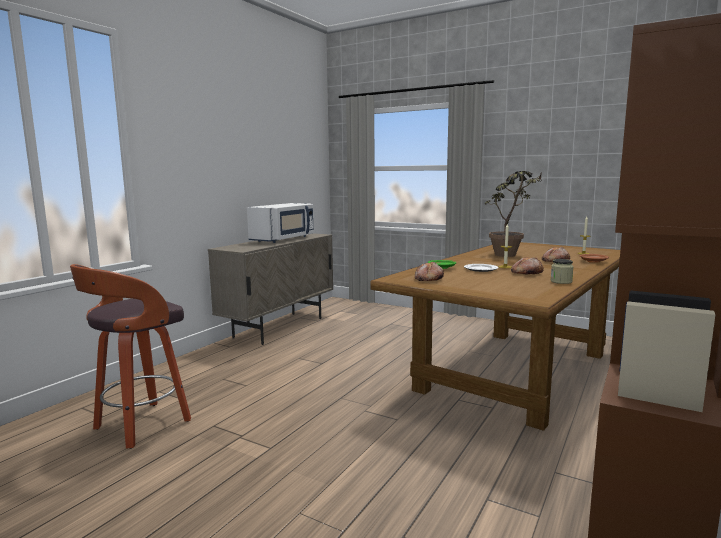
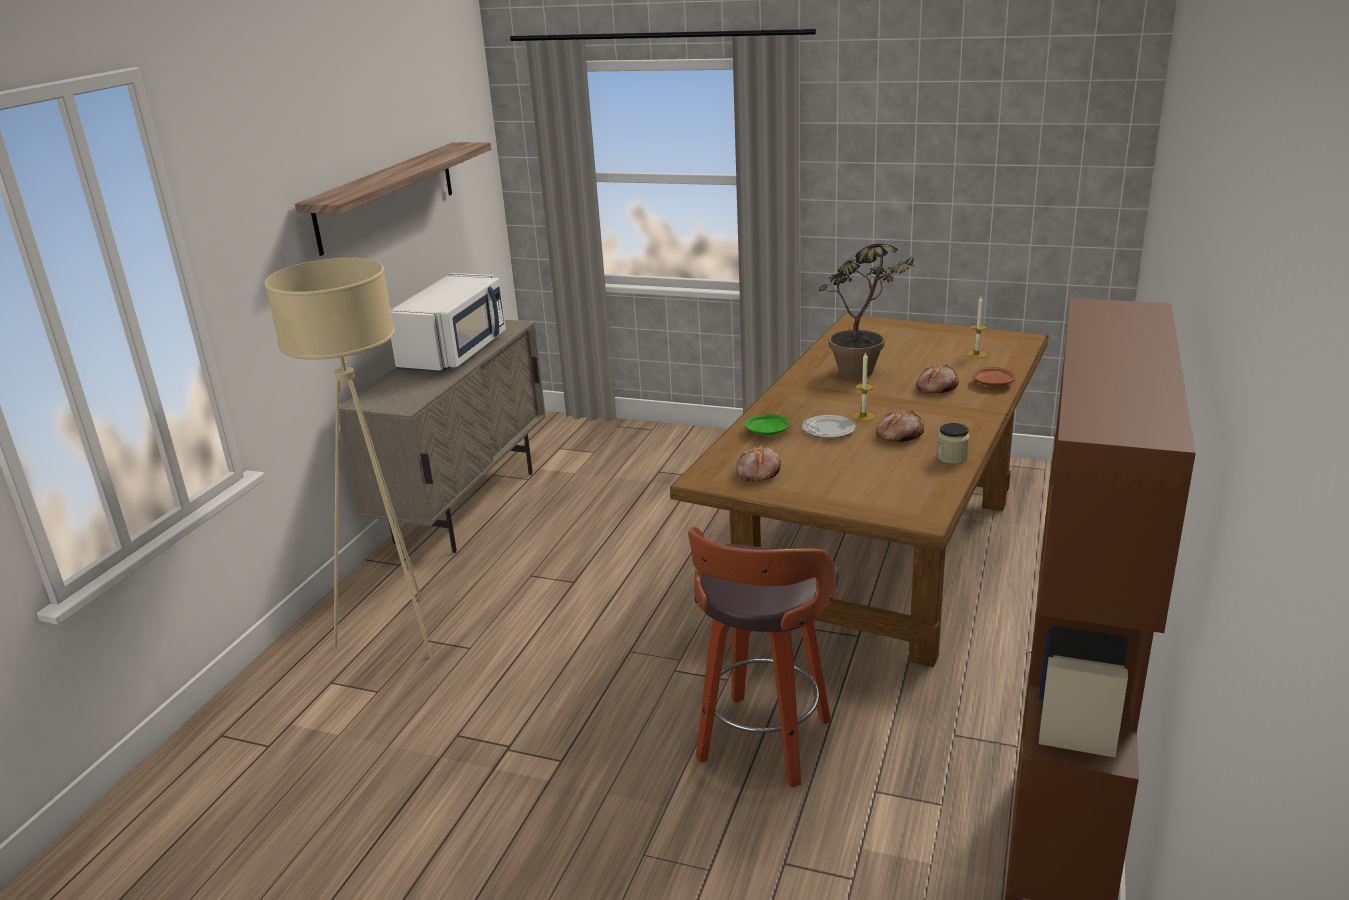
camera: 10 degrees left, 15 degrees up
(140, 426) = (342, 754): stool -> stool (763, 743)
(209, 374) = (396, 633): none -> beige floor lamp
(259, 152) = (386, 196): none -> shelf

